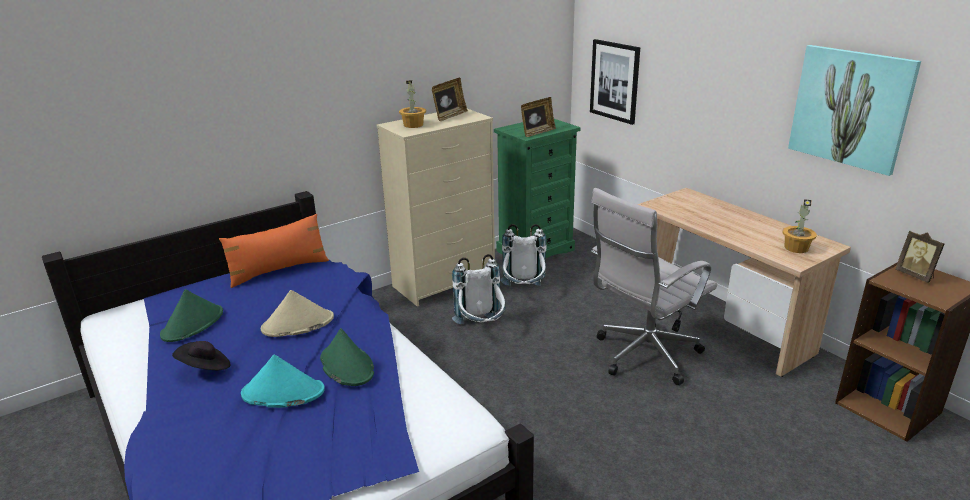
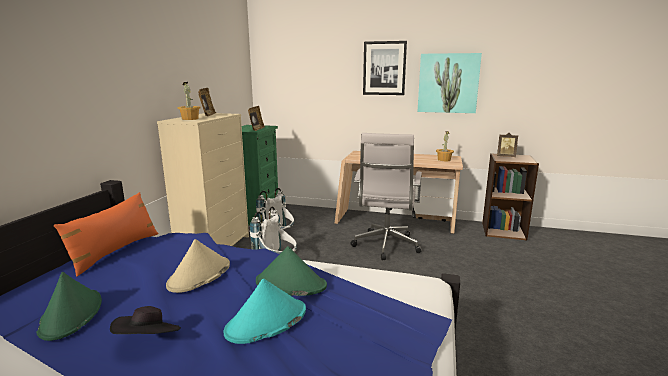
camera: 40 degrees left, 10 degrees down
(615, 81) = (290, 96): picture -> picture (384, 68)

